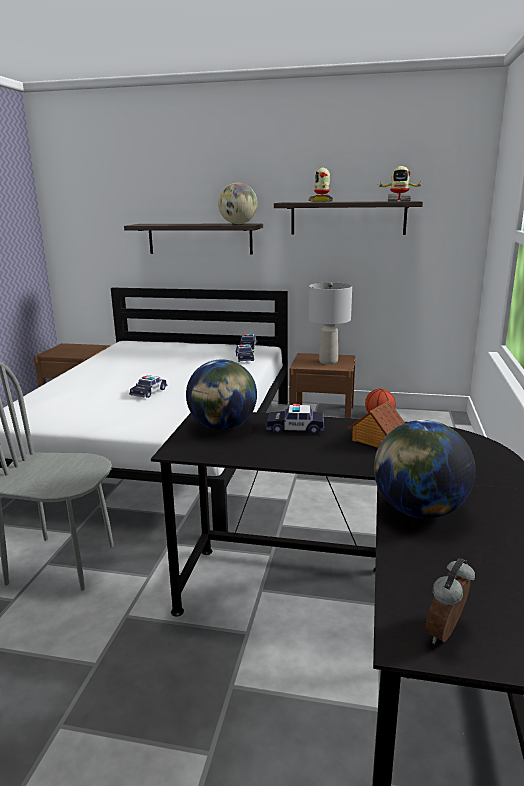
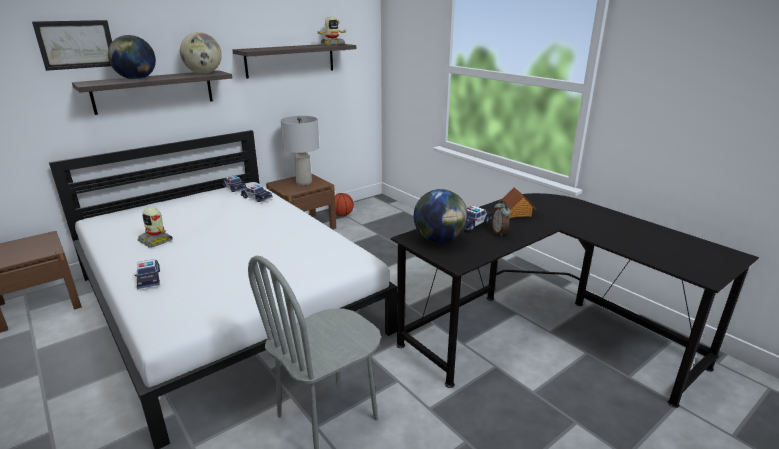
camera: 50 degrees left, 5 degrees up
(146, 192) = (76, 44): none -> picture
(149, 392) = (246, 251): toy car -> toy car (149, 278)
(321, 202) = (276, 48): toy robot -> toy robot (156, 240)
(418, 510) = (603, 235): globe -> globe (136, 79)
(447, 634) = (705, 269): alarm clock -> alarm clock (499, 232)

